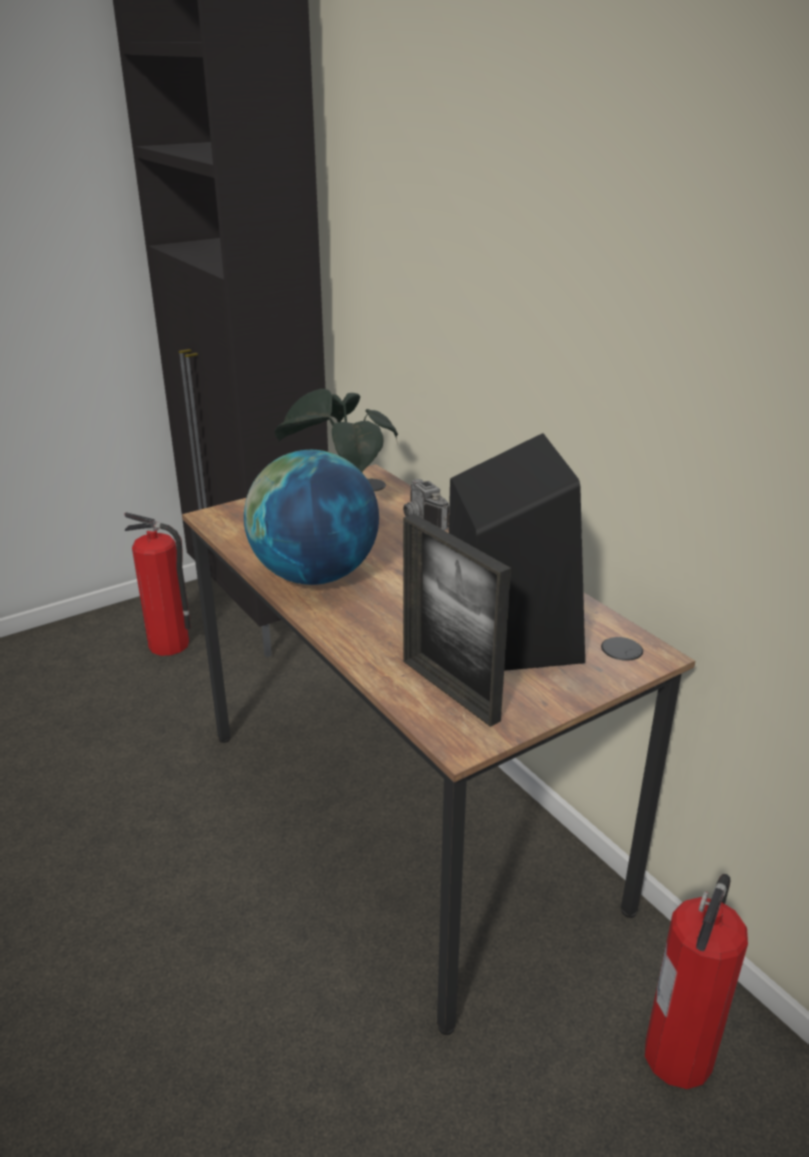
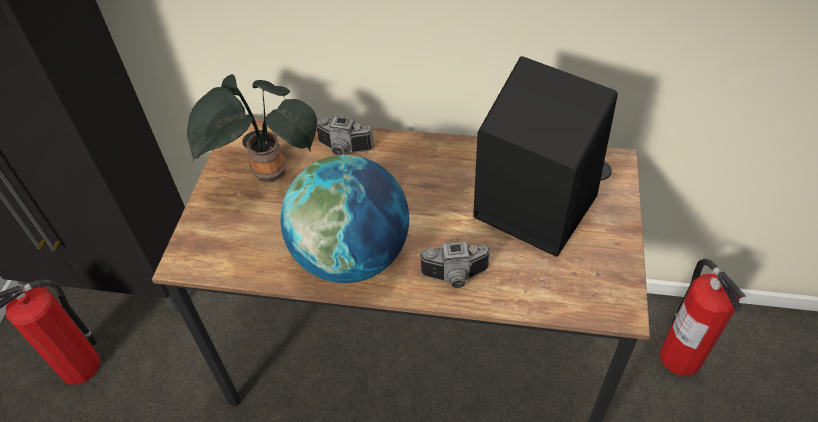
camera: 45 degrees left, 20 degrees up
(364, 632) = (455, 278): none -> camera
(449, 690) = (564, 278): picture frame -> none

